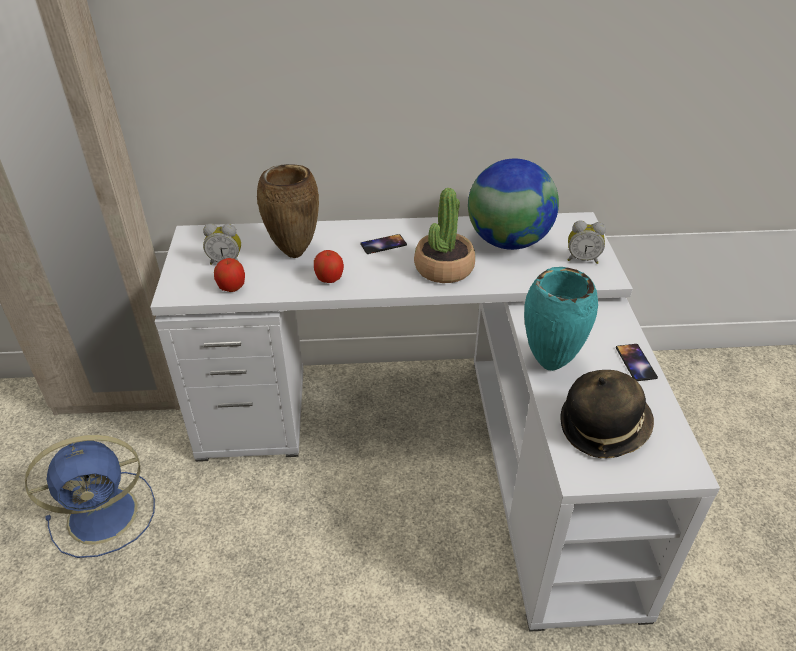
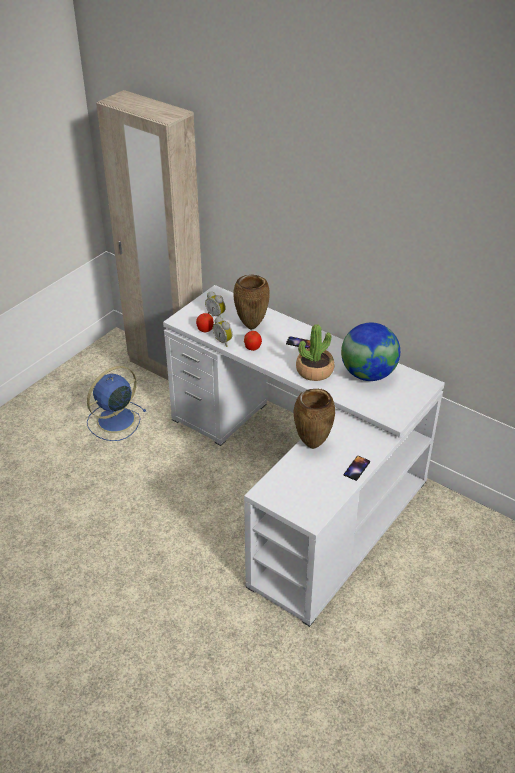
camera: 40 degrees right, 0 degrees up
(106, 513) = (114, 420): blue fan -> blue fan turned 120 degrees clockwise
(548, 365) = (311, 444): turquoise vase -> brown vase
(582, 259) = (395, 403): alarm clock -> alarm clock (224, 341)
(603, 427) = (298, 483): hat -> none

